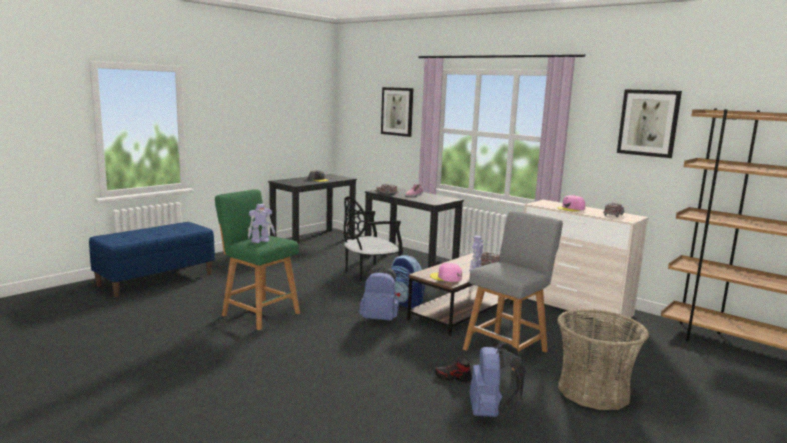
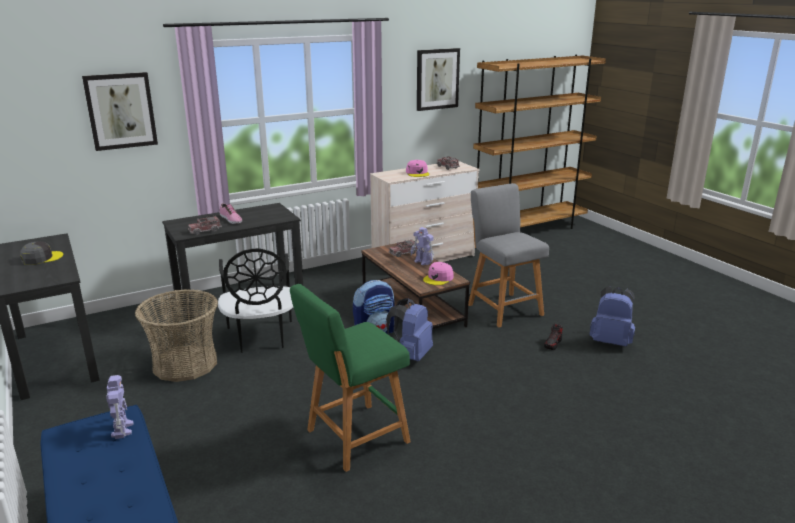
camera: 70 degrees left, 10 degrees up
(261, 241) = (370, 341): toy robot -> toy robot (122, 429)
(593, 391) = (579, 296): basket -> basket (185, 364)

